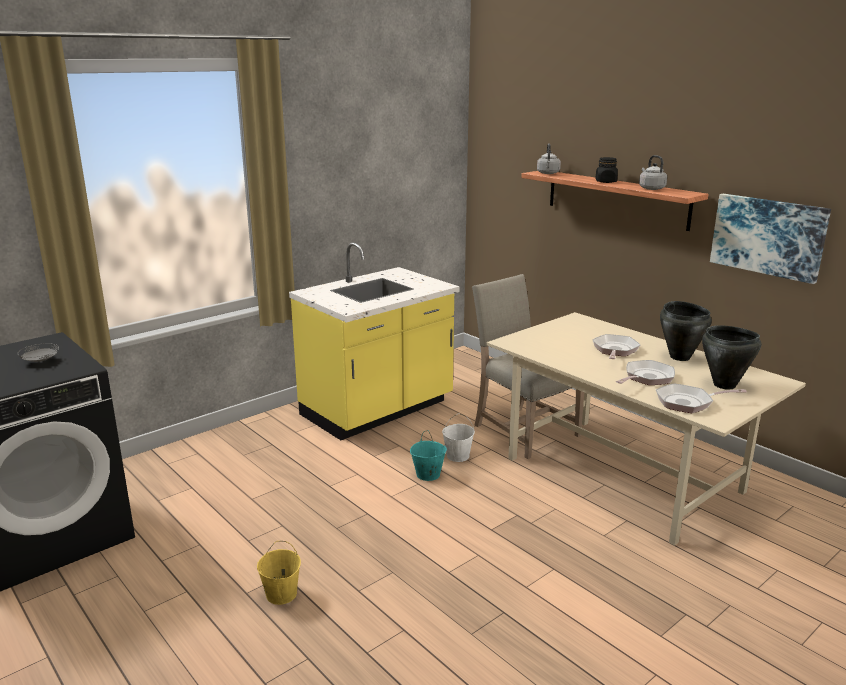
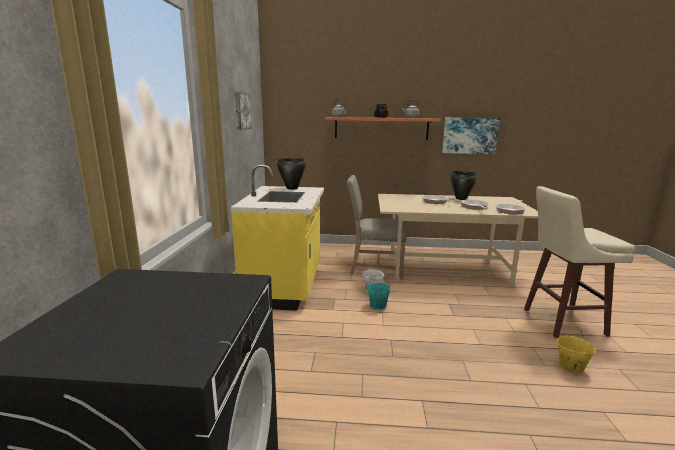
camera: 45 degrees left, 5 degrees down
(40, 361) = (176, 294): grey plate -> none
(281, 594) = (444, 412): yellow bucket -> yellow bucket (570, 367)
(385, 161) = (241, 111): none -> picture
(626, 618) = (561, 321): none -> beige stool
(724, 385) = (500, 203): black cooking pot -> black cooking pot (292, 188)

